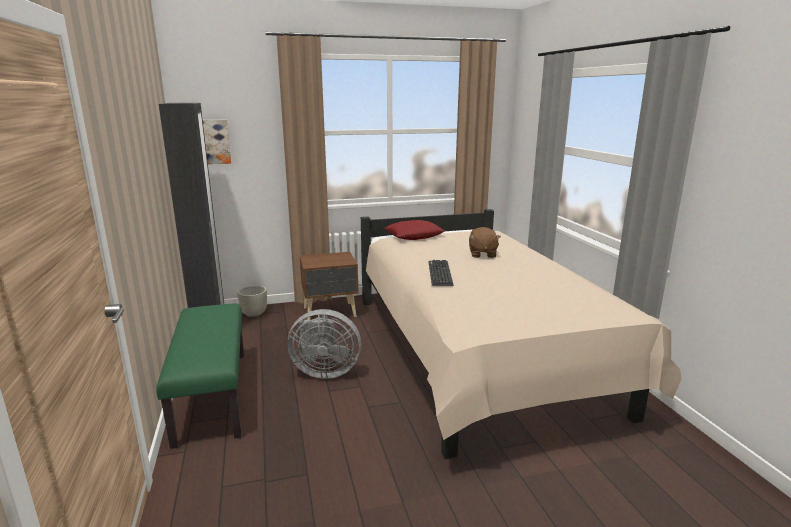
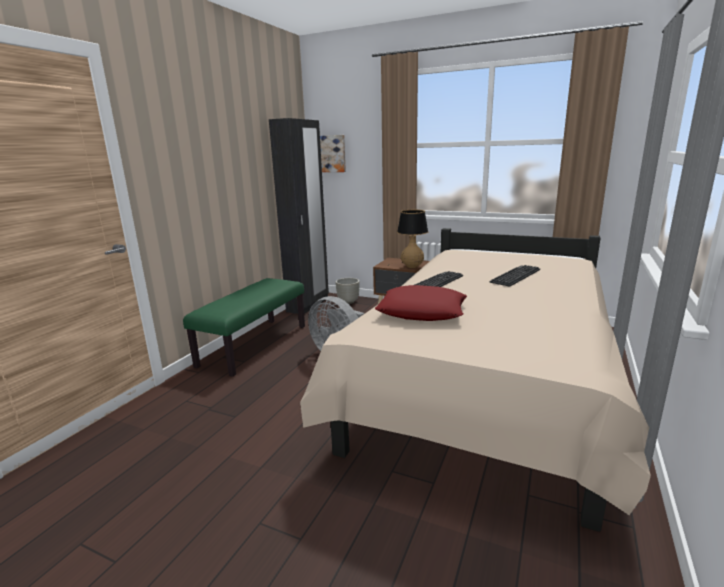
camera: 40 degrees right, 0 degrees up
(339, 260) = (410, 266): none -> table lamp
(414, 235) = (481, 251): red pillow -> red pillow (422, 311)
(482, 254) = (515, 276): brown plush toy -> keyboard

